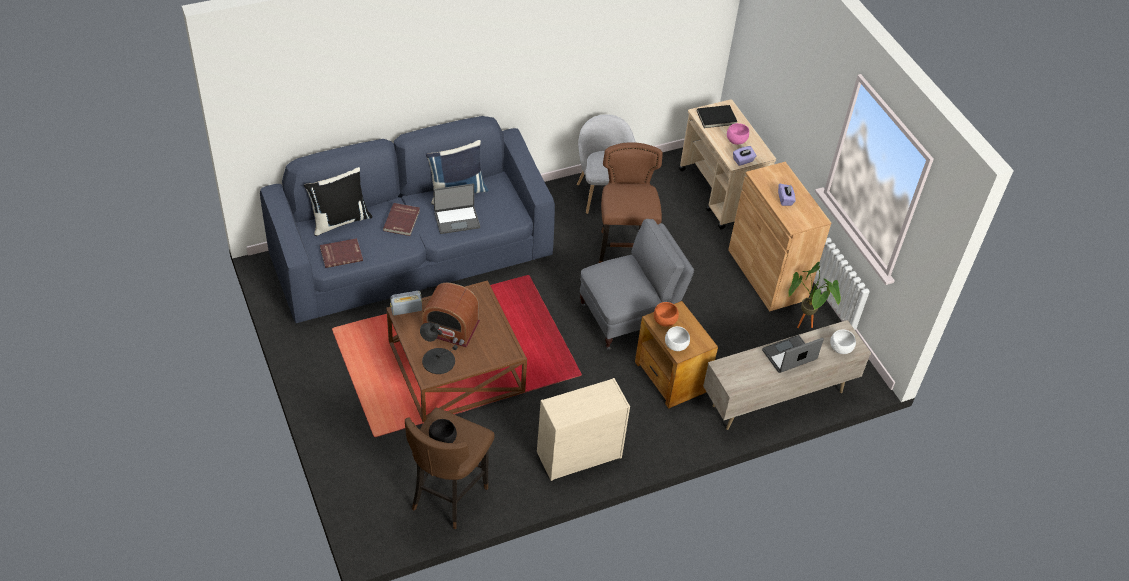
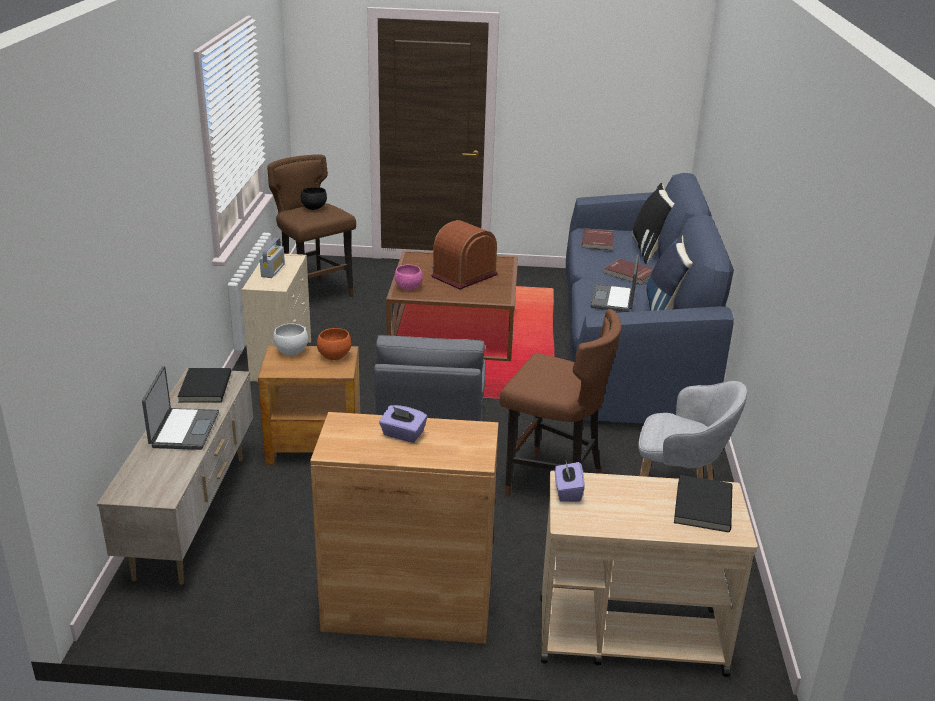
camera: 120 degrees right, 20 degrees down
(406, 310) = (506, 263): radio -> radio (273, 270)
(438, 360) = (428, 262): black table lamp -> none
(736, 141) = (626, 504): pink bowl -> pink bowl (409, 288)
(743, 373) = (204, 387): none -> black book
(803, 327) = (274, 599): potted plant -> none
(841, 349) = (137, 477): white bowl -> none

